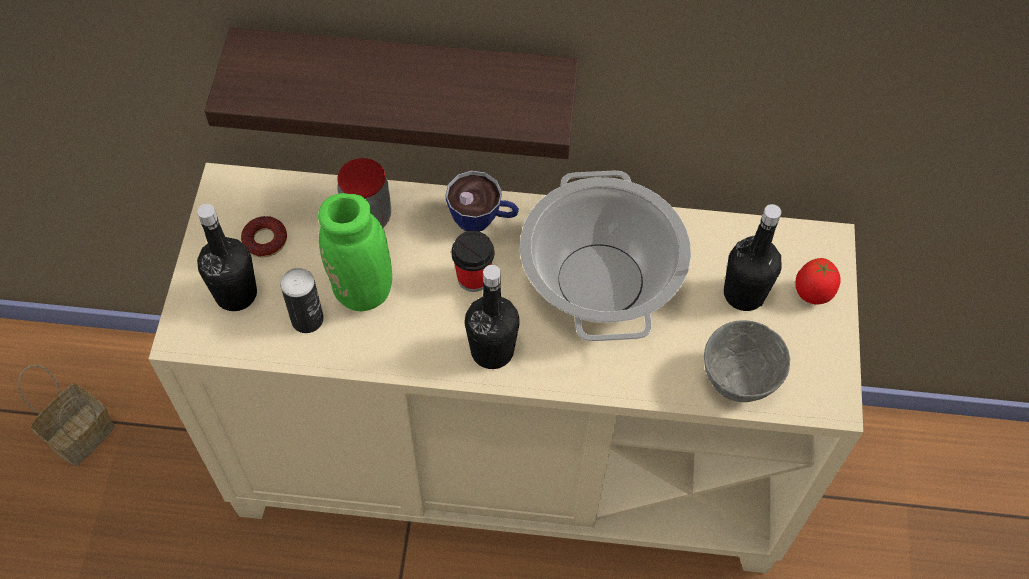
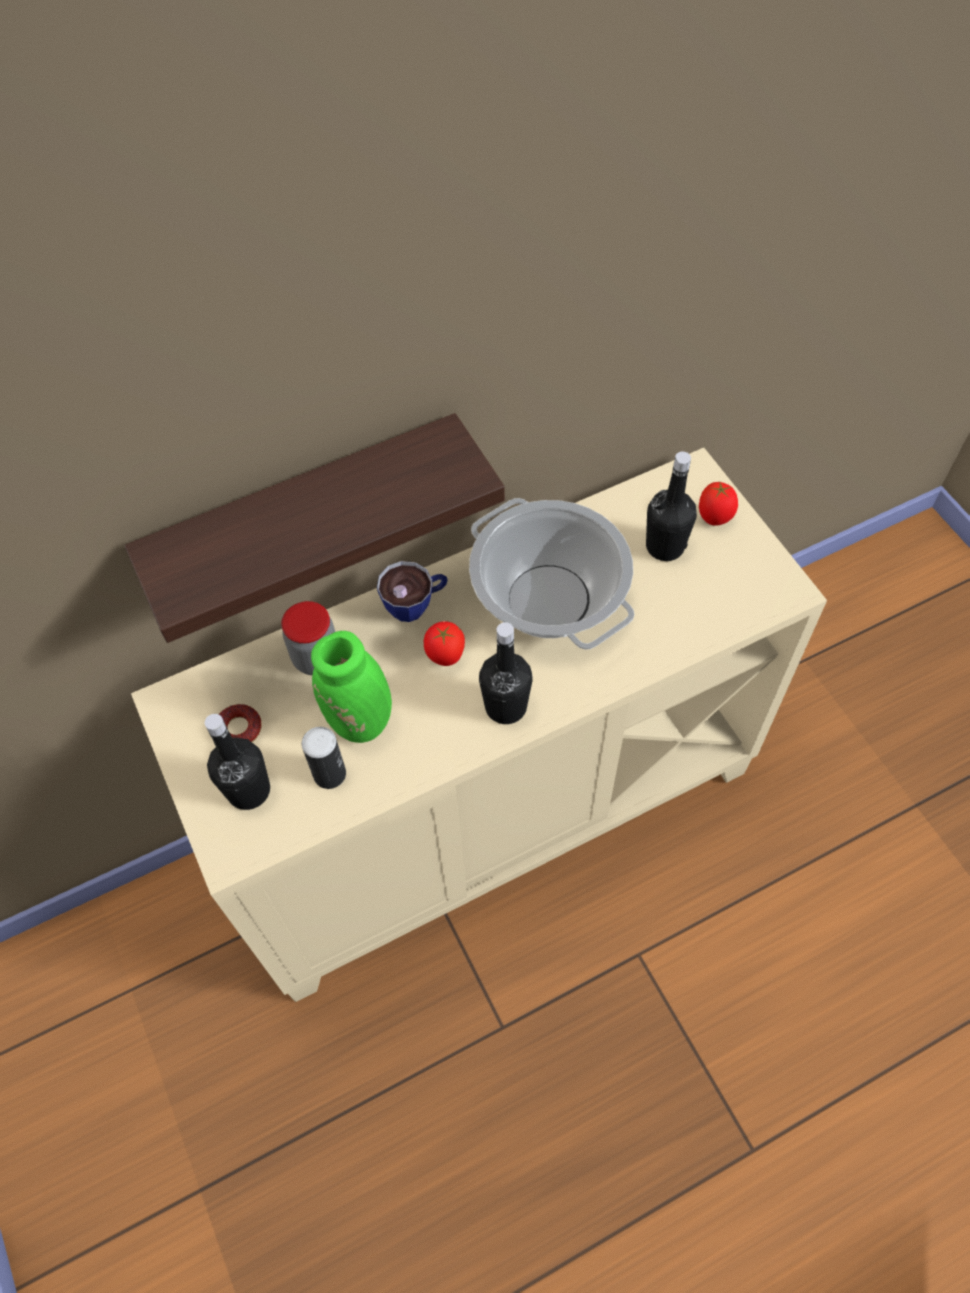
camera: 30 degrees left, 0 degrees up
(81, 432) = (96, 1023): basket -> none
(473, 278) = (445, 656): cup -> tomato
(736, 379) = (709, 615): grey bowl -> none

